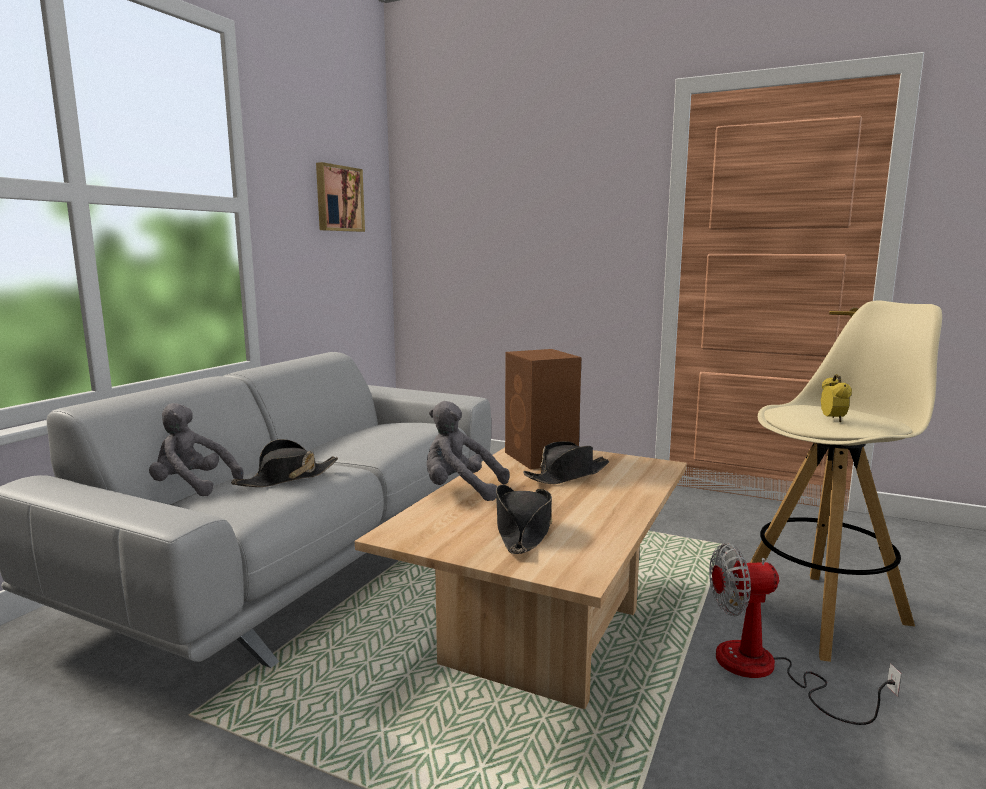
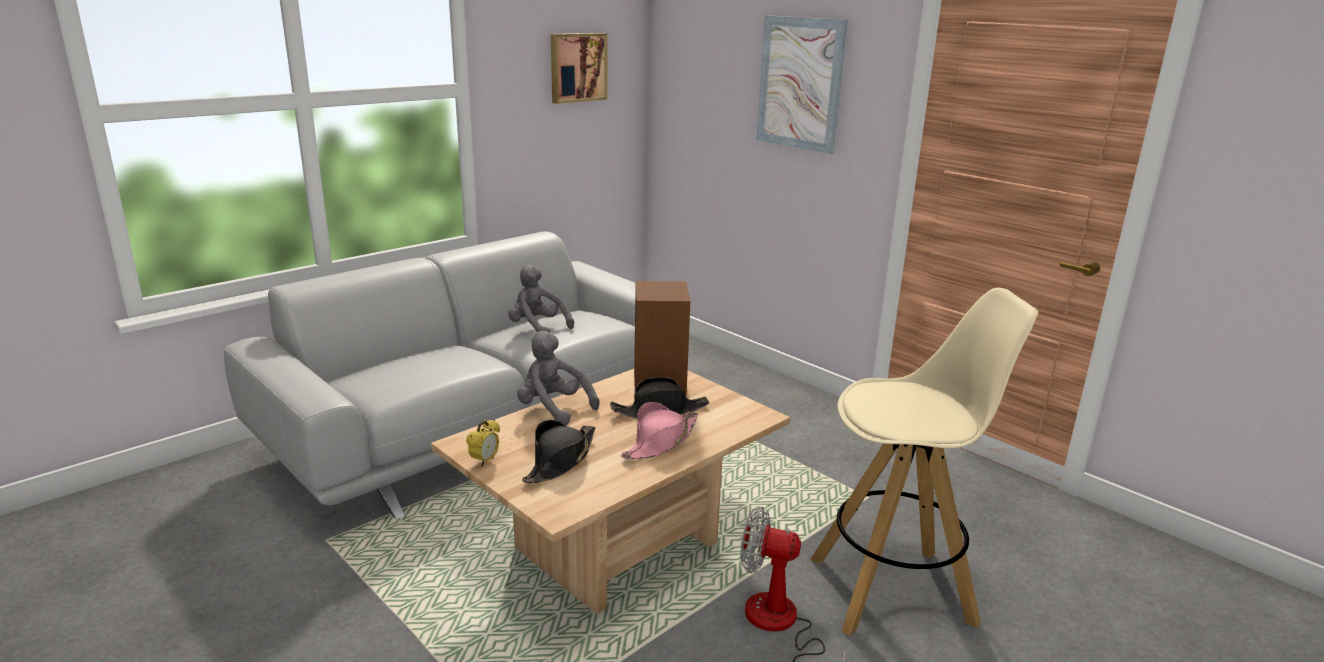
camera: 20 degrees right, 10 degrees up
(192, 486) = (370, 361): grey plush toy -> grey plush toy (537, 328)
(287, 478) = (438, 367): black hat -> none
(557, 200) = (800, 83): none -> picture
(601, 498) = (660, 442): none -> pink hat
(832, 420) = (895, 412): alarm clock -> alarm clock (484, 461)

